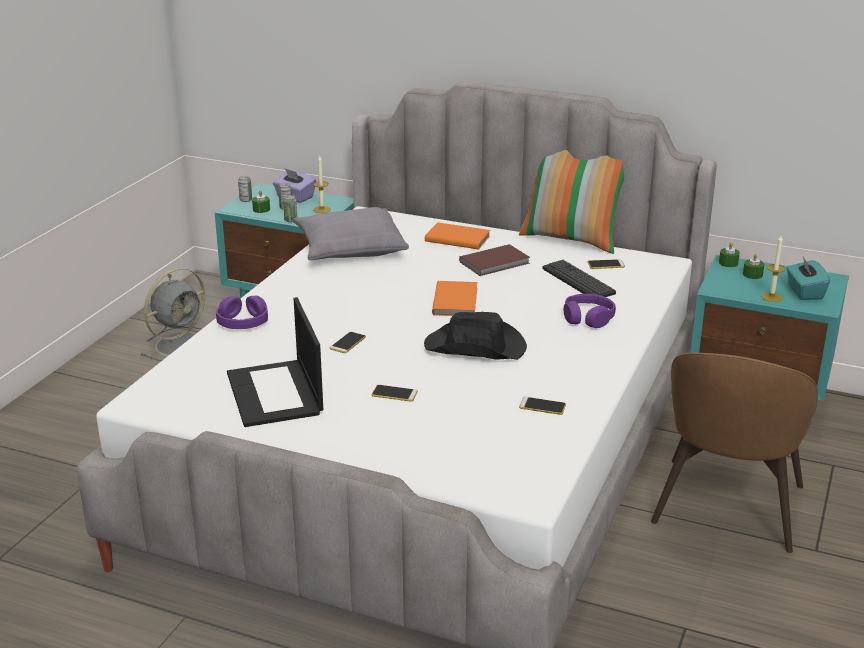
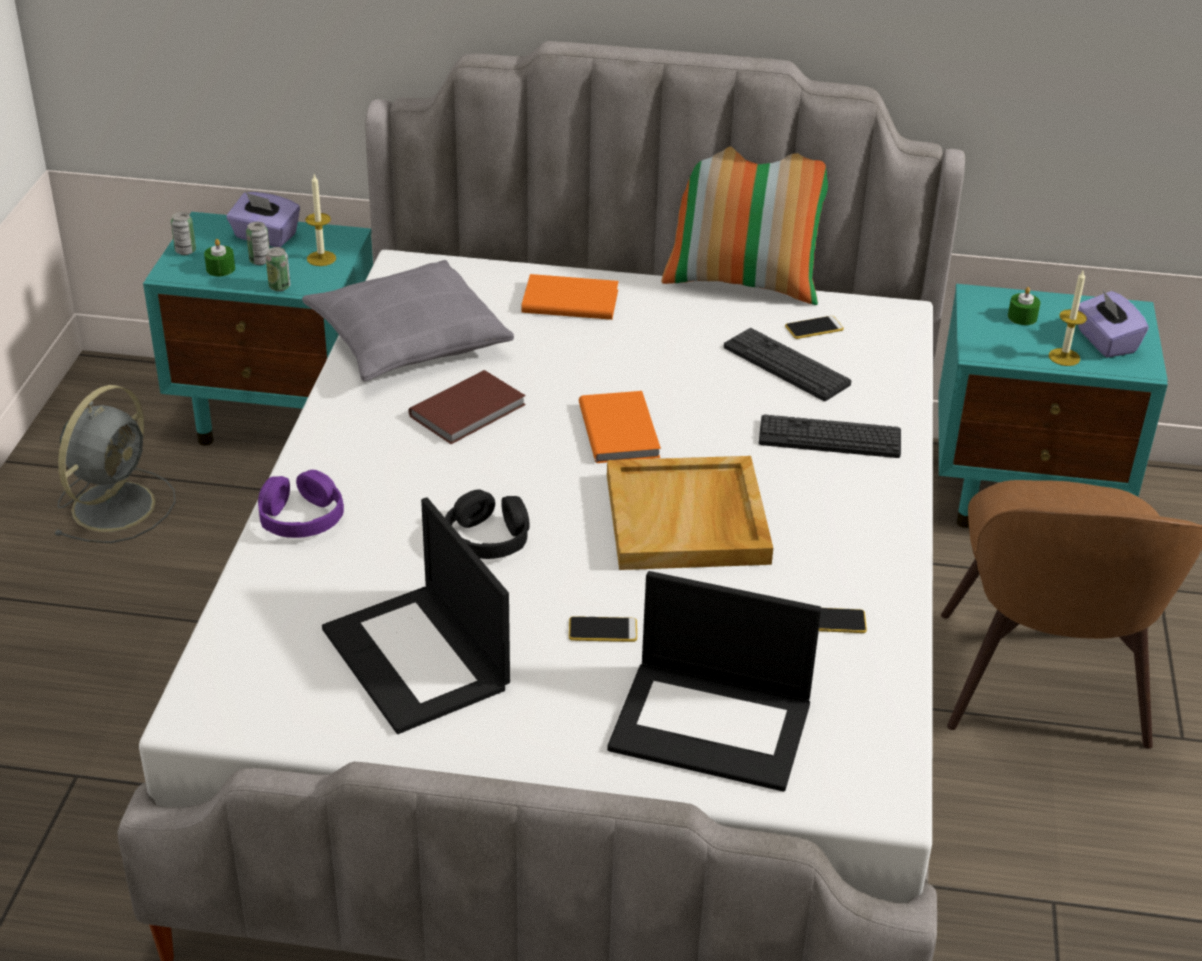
camera: 15 degrees left, 10 degrees up
(347, 343) = (487, 538): phone -> black headphones
(439, 447) = (713, 724): none -> laptop
(476, 348) = (688, 520): black hat -> beige tray
(496, 263) = (649, 344): brown book -> brown book (470, 411)
(588, 318) = (829, 438): purple headphones -> keyboard
(728, 263) = (980, 298): green candle -> none
(804, 292) = (1105, 342): turquoise tissue box -> purple tissue box

